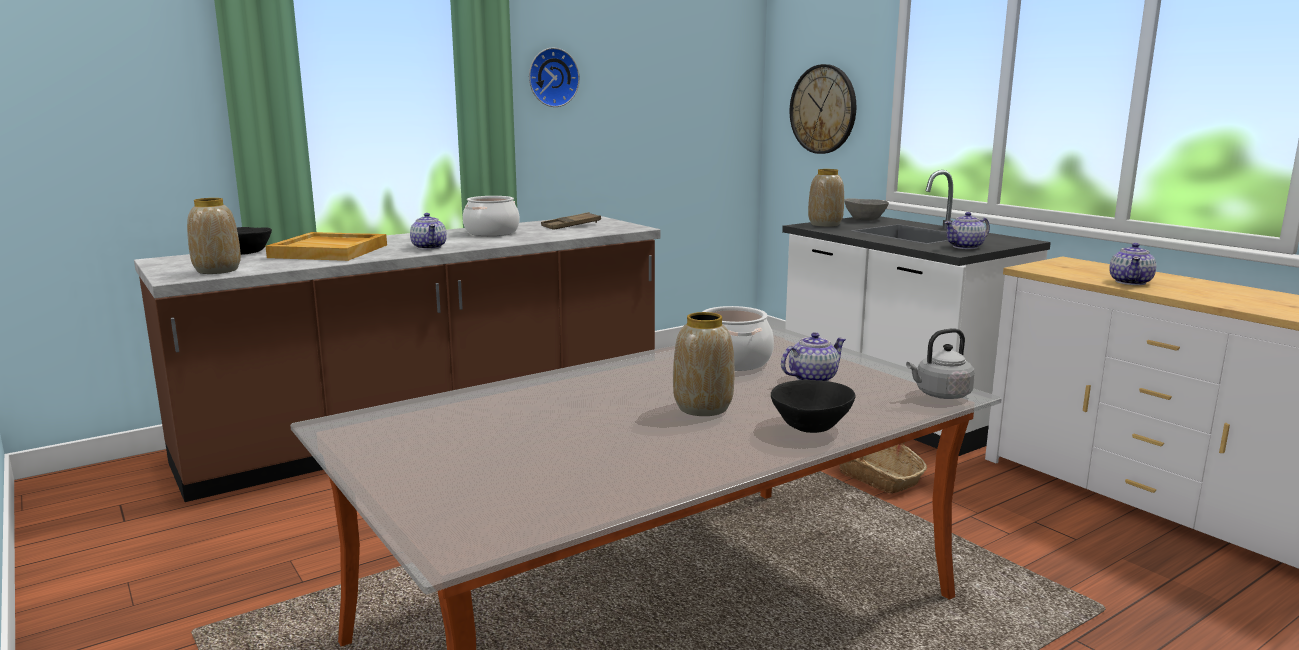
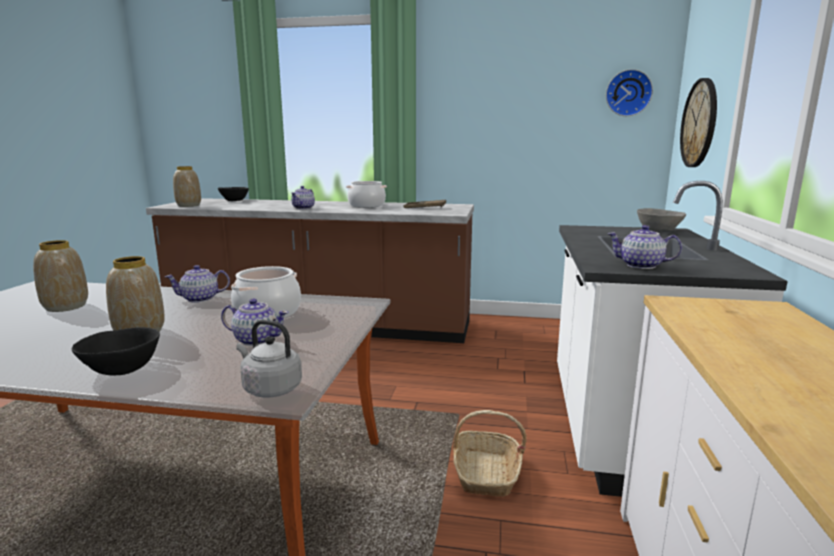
camera: 45 degrees right, 0 degrees up
(330, 251) = (261, 204): beige tray -> none
(552, 77) = (455, 101): wall clock -> wall clock (628, 93)
(825, 224) = (598, 229): vase -> vase (66, 307)
(1131, 282) = (747, 349): teapot -> teapot (200, 299)

